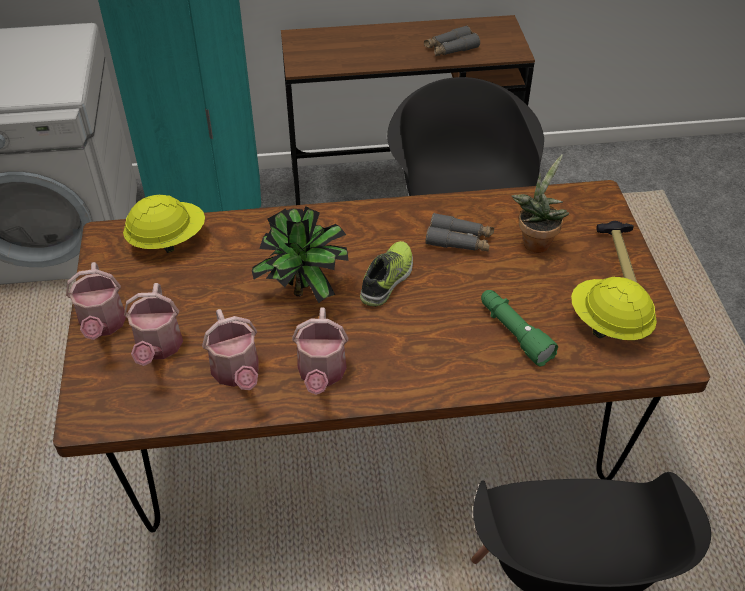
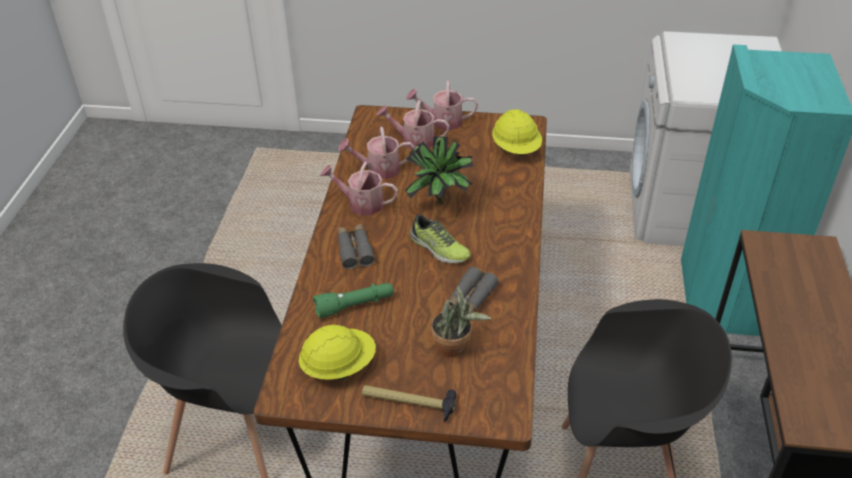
camera: 105 degrees right, 5 degrees down
(450, 48) = (807, 366): grey binoculars -> grey binoculars (354, 250)

